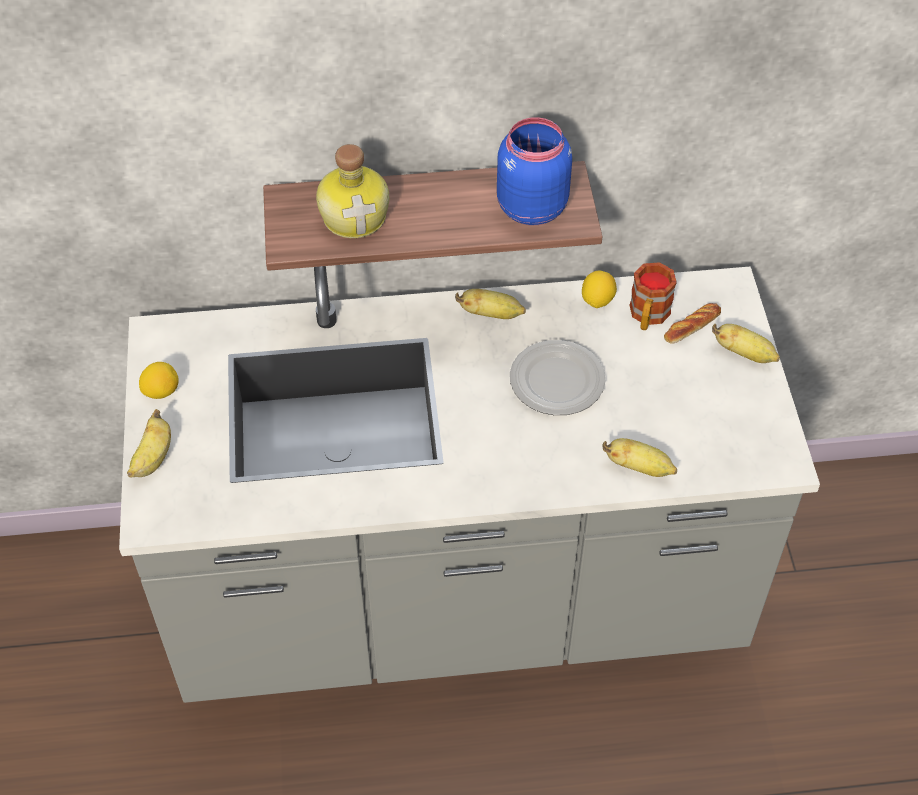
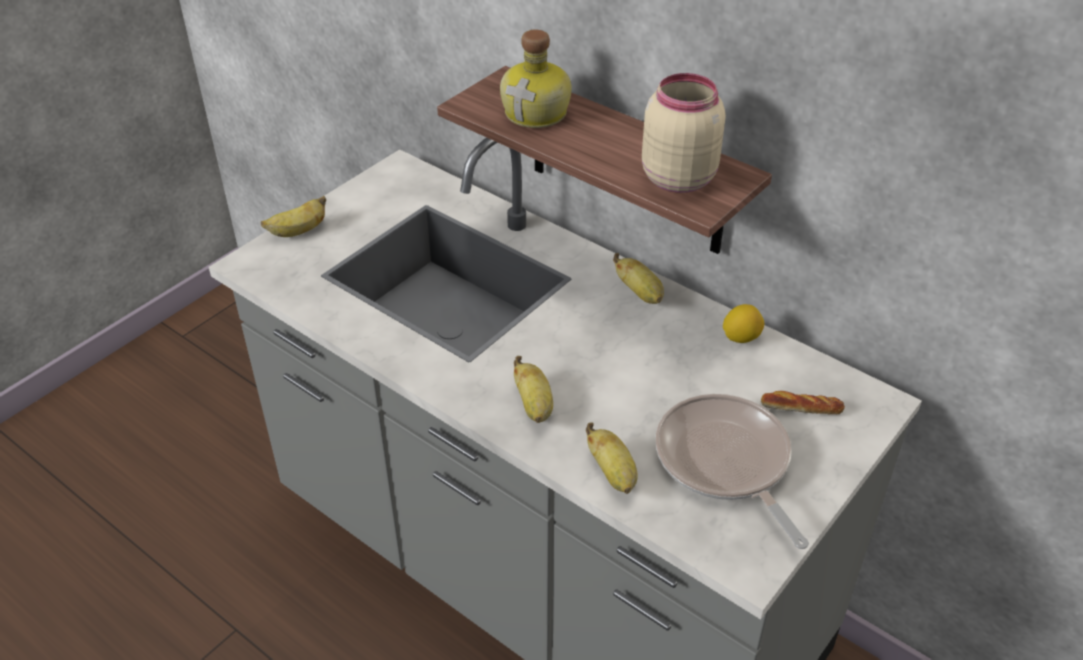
camera: 45 degrees right, 10 degrees down
(161, 391) = (357, 199): lemon -> none
(529, 207) = (677, 177): blue jar -> beige jar
(558, 381) = (631, 369): plate -> none
(648, 316) = (770, 375): mug -> none
(694, 403) = (725, 463): none -> frying pan
(744, 354) = (825, 459): banana -> banana (534, 406)

